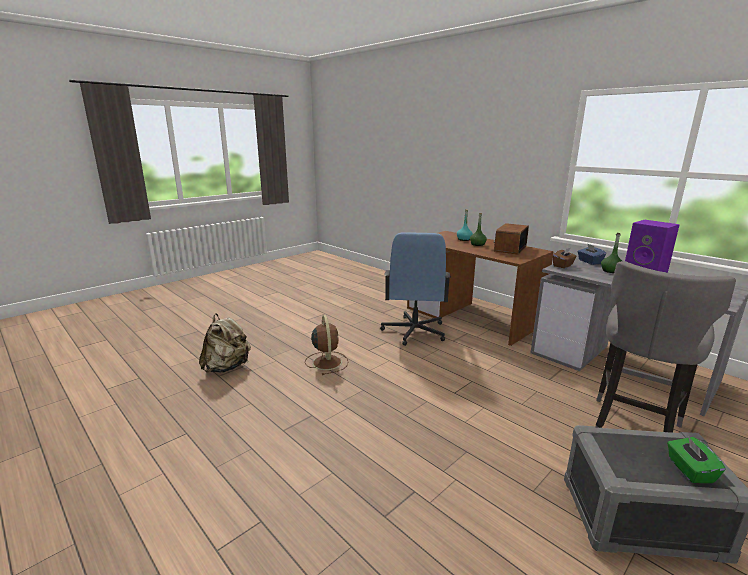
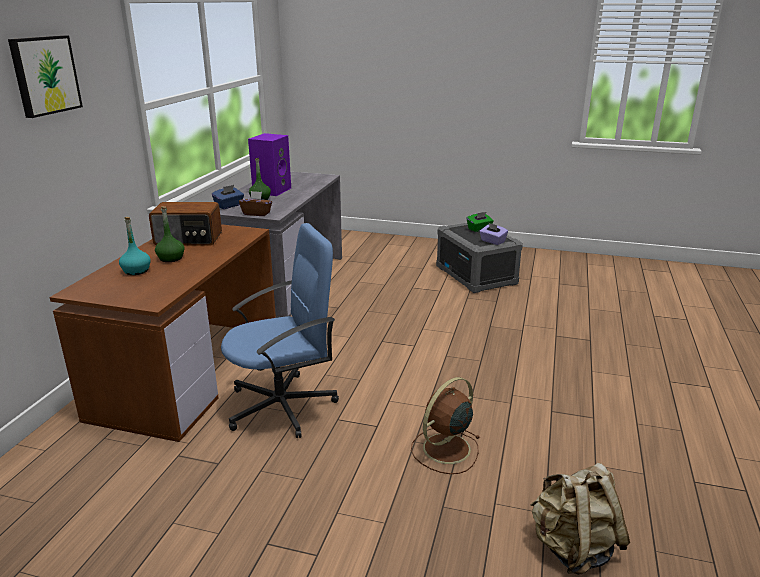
camera: 120 degrees left, 5 degrees up
(501, 136) = (44, 75): none -> picture
(614, 455) = (492, 241): none -> purple tissue box
(632, 428) = (384, 277): grey stool -> none

